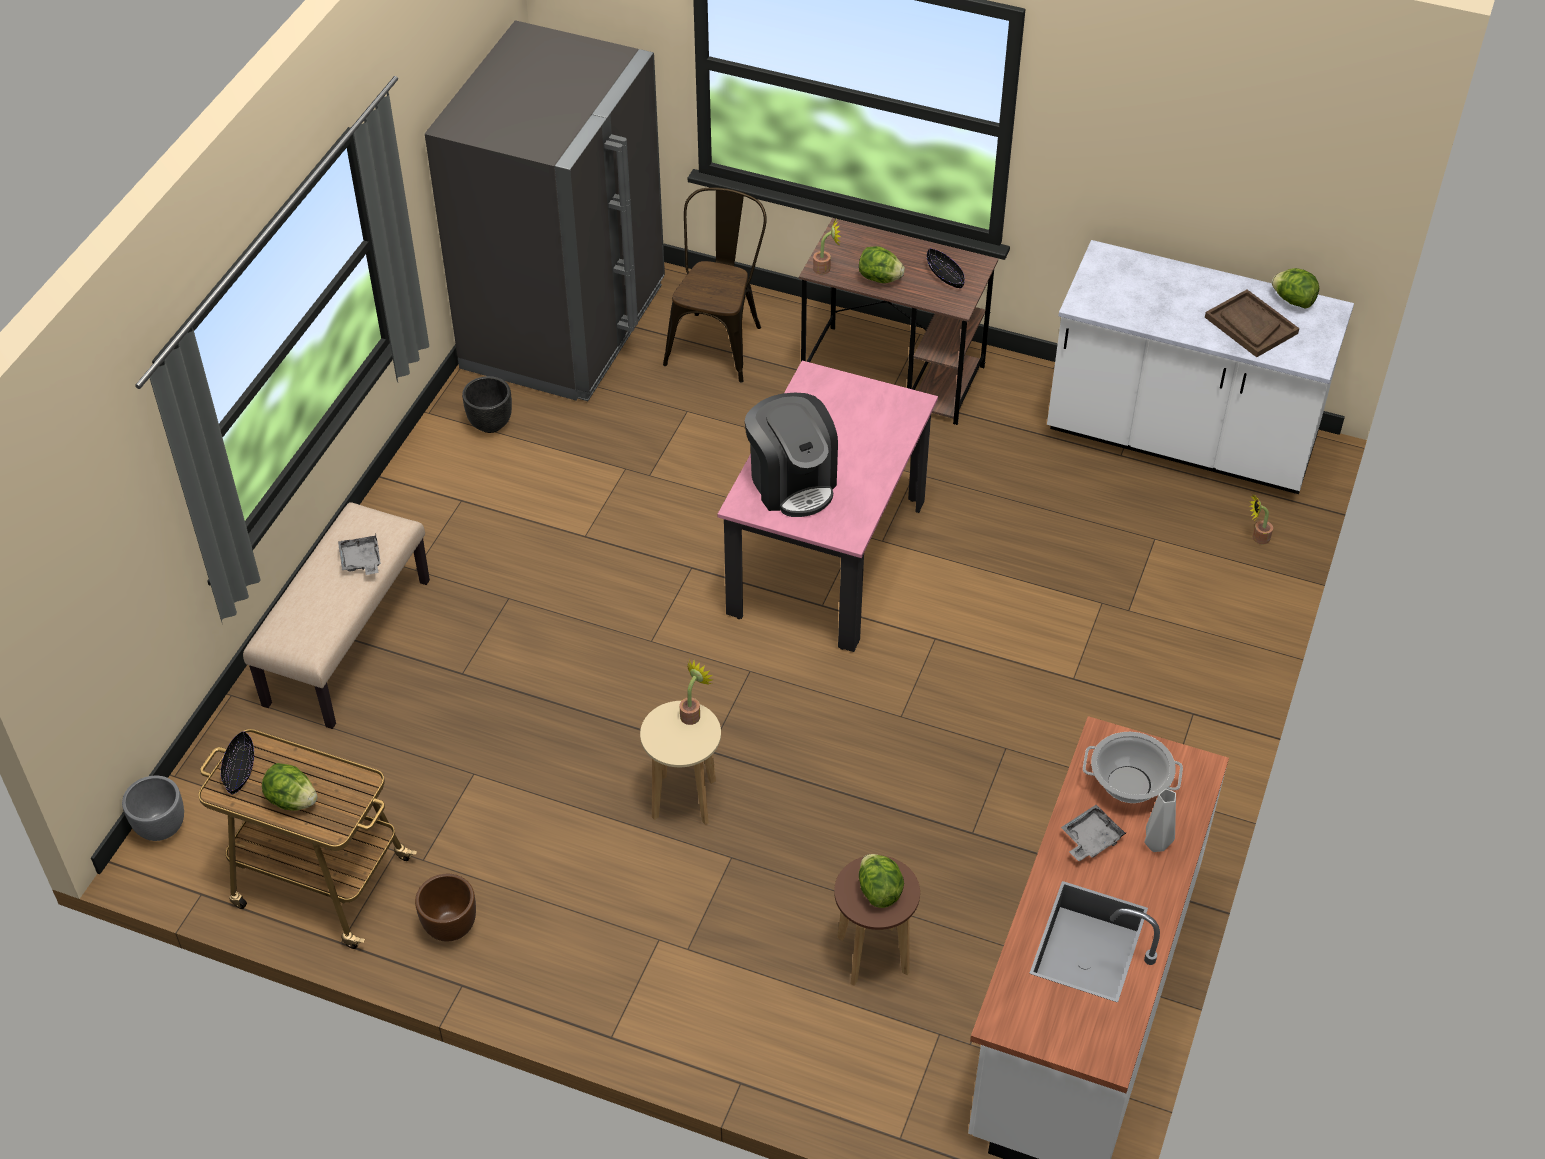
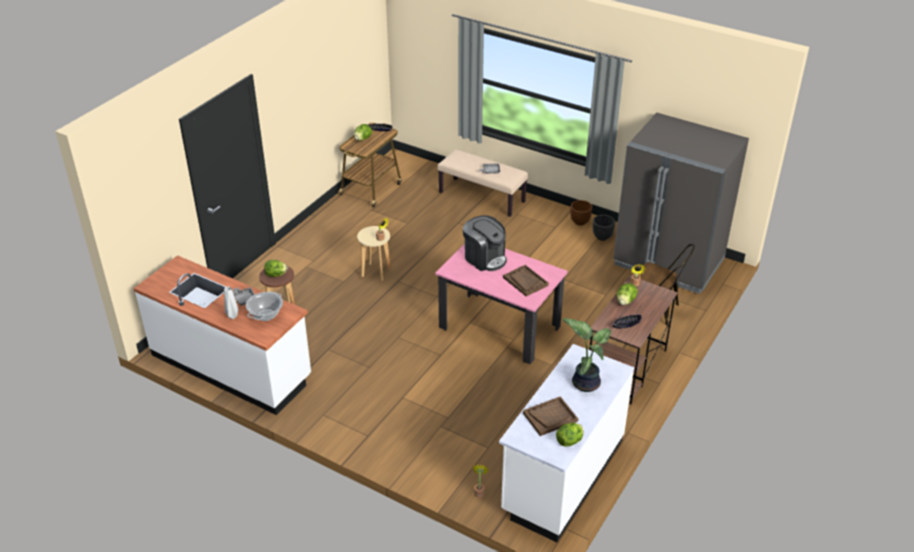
camera: 100 degrees right, 10 degrees down
(161, 828) = (407, 158): grey planter -> none
(450, 927) = (340, 214): brown planter -> brown planter (580, 222)
(792, 482) = (484, 258): coffee machine -> coffee machine turned 120 degrees counterclockwise
(854, 415) = (525, 281): none -> brown tray
(1151, 291) = (585, 382): none -> potted plant

